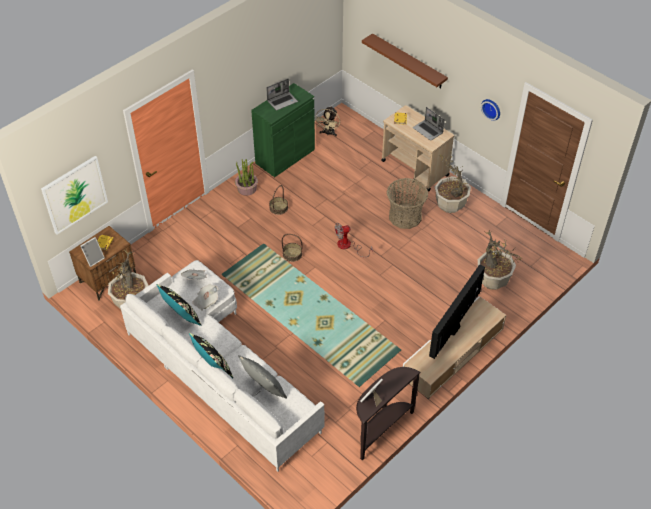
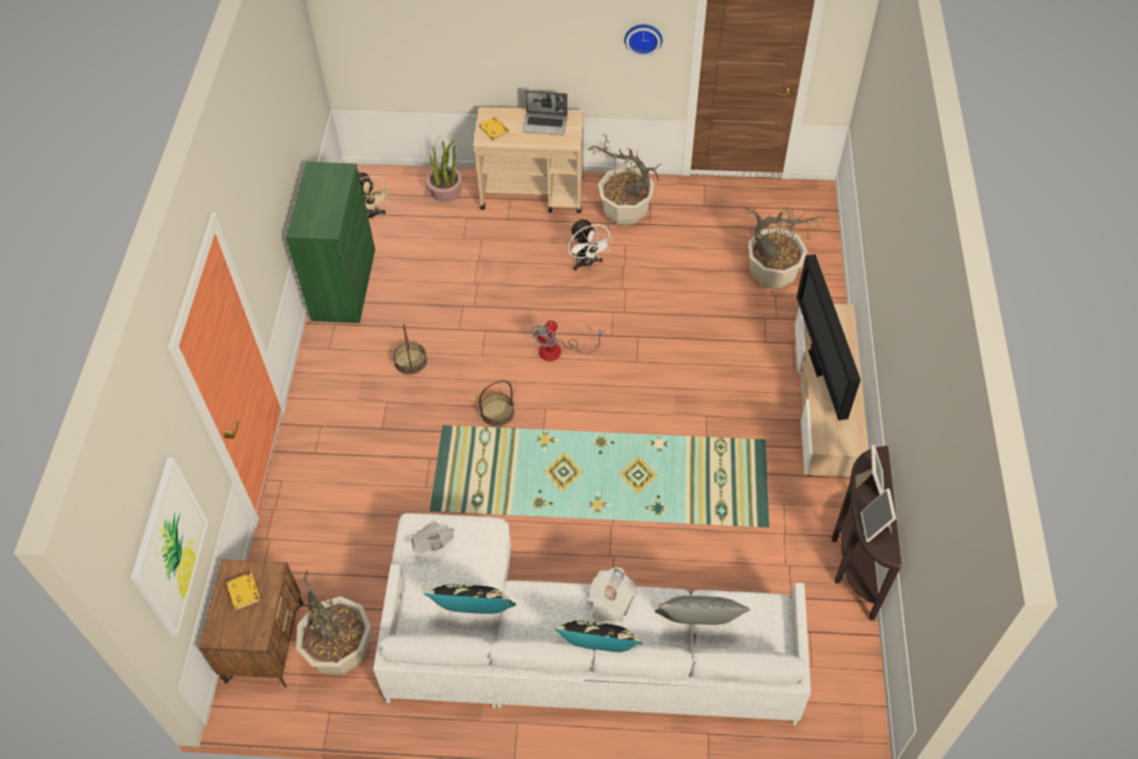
camera: 40 degrees left, 5 degrees up
(94, 259) = (254, 628): picture frame -> picture frame (870, 483)
(206, 301) = (484, 564): newspaper -> newspaper (610, 602)
(247, 188) = (337, 364): potted plant -> potted plant (446, 191)
(282, 101) = (319, 197): laptop -> none
(405, 216) = (587, 263): basket -> white fan
(408, 61) = (466, 36): brown shelf -> none

